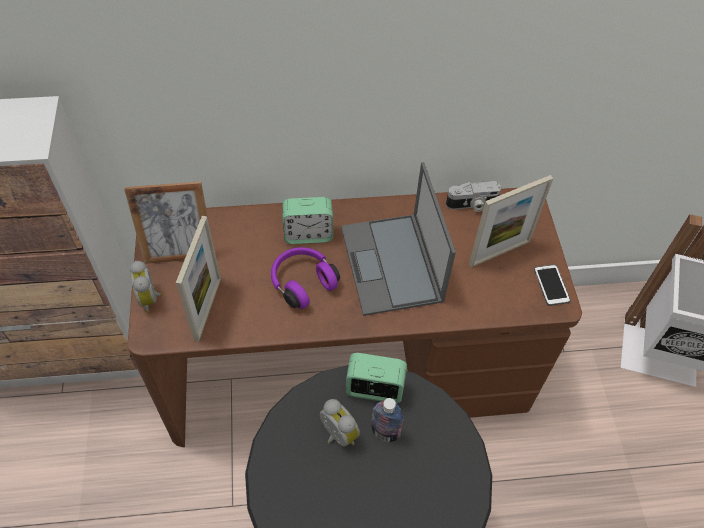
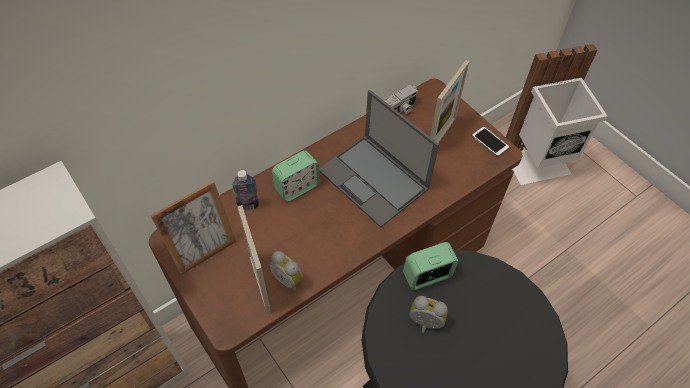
camera: 30 degrees left, 0 degrees up
(150, 298) = (206, 299): alarm clock -> alarm clock (288, 279)
(302, 282) = (318, 225): purple headphones -> none
(385, 433) = (456, 303): bottle -> bottle (248, 205)

